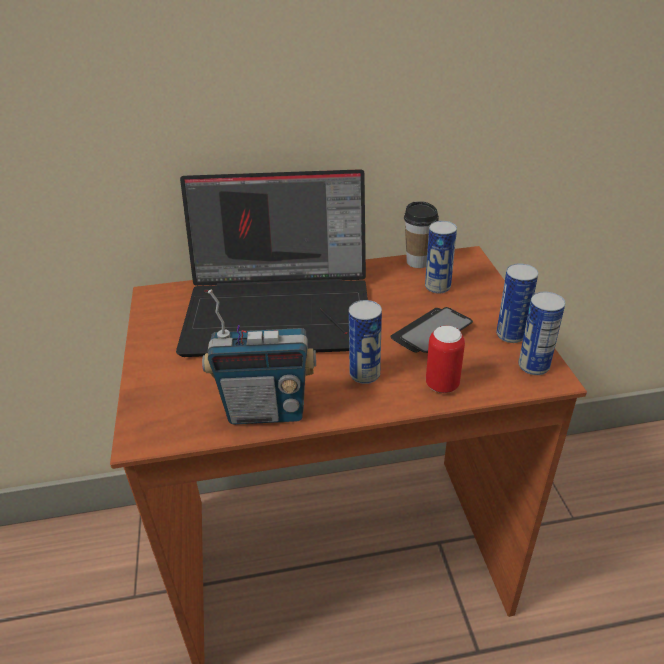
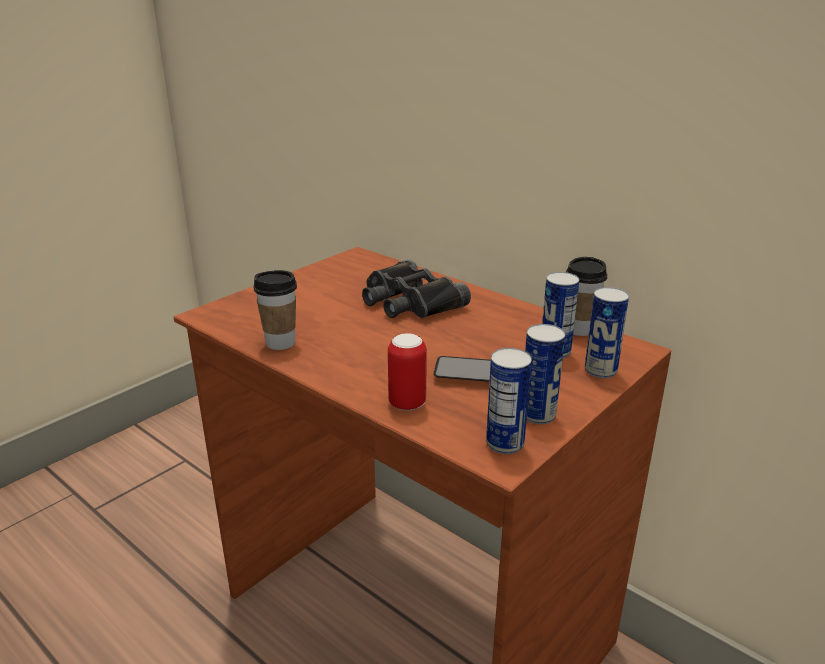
camera: 50 degrees right, 10 degrees down
(266, 410) = (280, 343): radio -> cup
(281, 309) = (409, 301): laptop -> black binoculars
(364, 374) = (373, 364): can -> can (600, 370)

